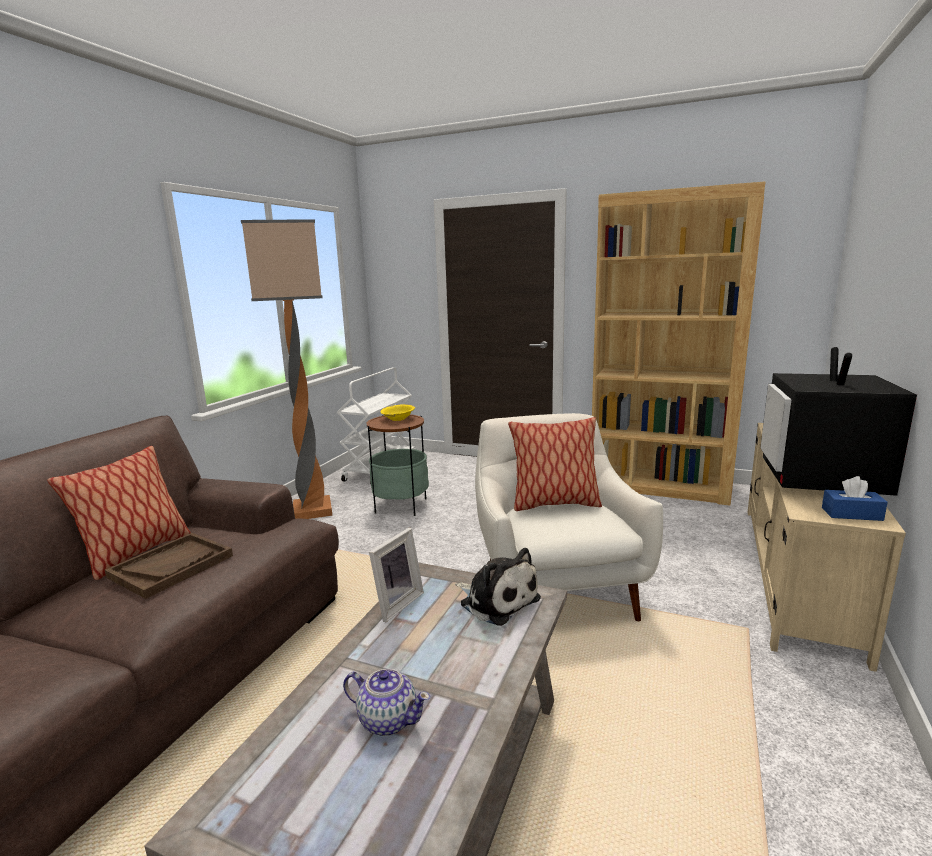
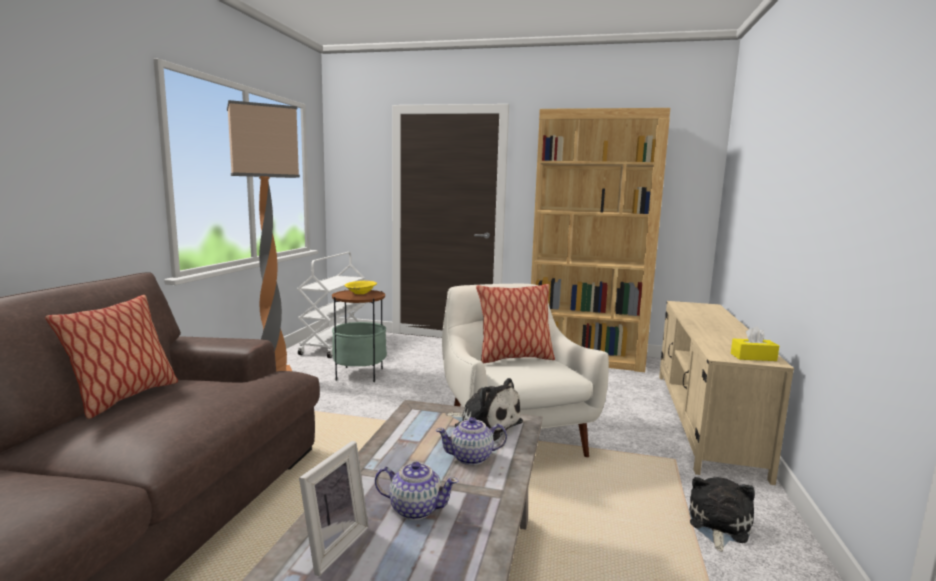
camera: 10 degrees left, 5 degrees down
(171, 566) = (168, 405): brown tray -> none
(395, 603) = (396, 429): picture frame -> picture frame (331, 545)
(469, 649) = (471, 458): none -> teapot
(788, 725) = (718, 525): none -> plush toy
(822, 482) = (726, 338): television -> none
(851, 514) = (753, 357): blue tissue box -> yellow tissue box

